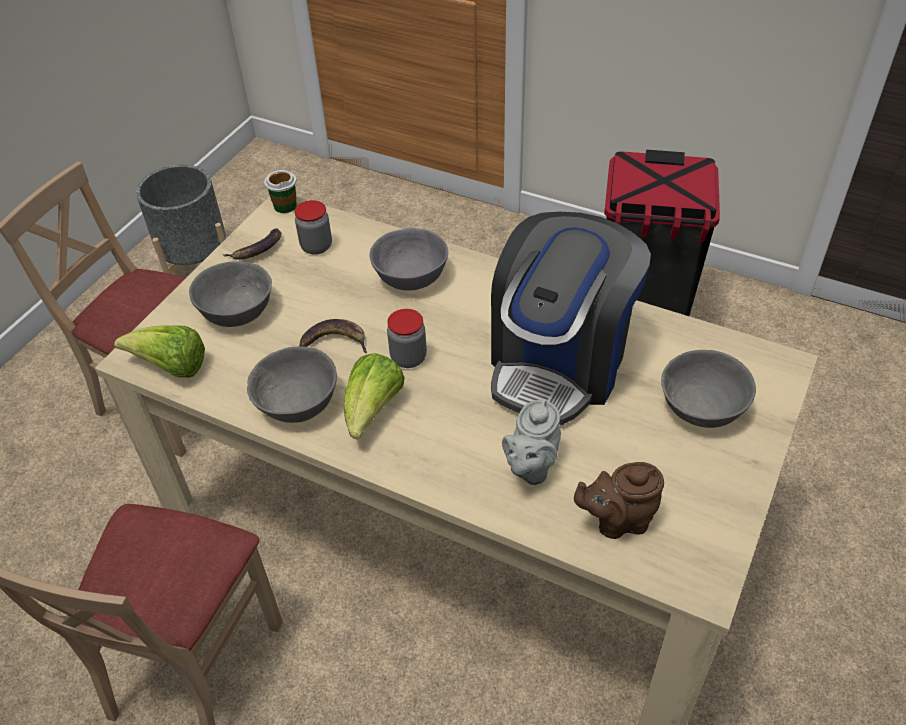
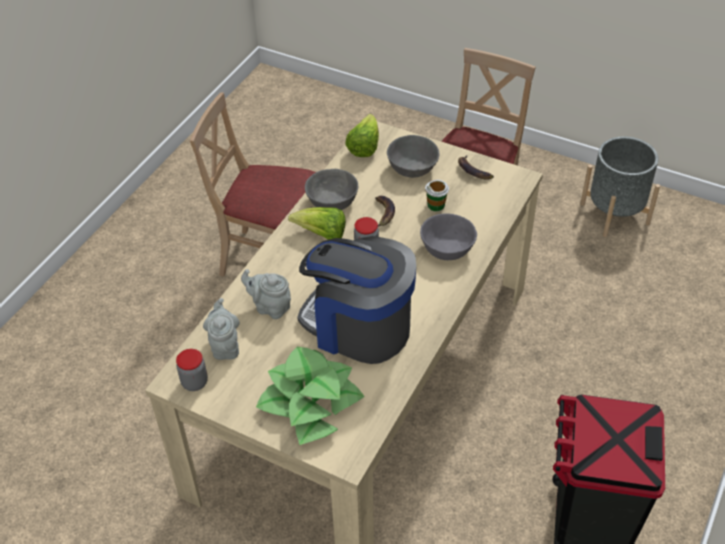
camera: 90 degrees right, 0 degrees up
(285, 206) = (523, 180): cup -> cup (436, 205)
(316, 246) = (477, 199): jar -> jar (194, 382)
(617, 520) = (225, 346): brown teapot -> grey teapot
(702, 407) = (310, 402): grey bowl -> potted plant

